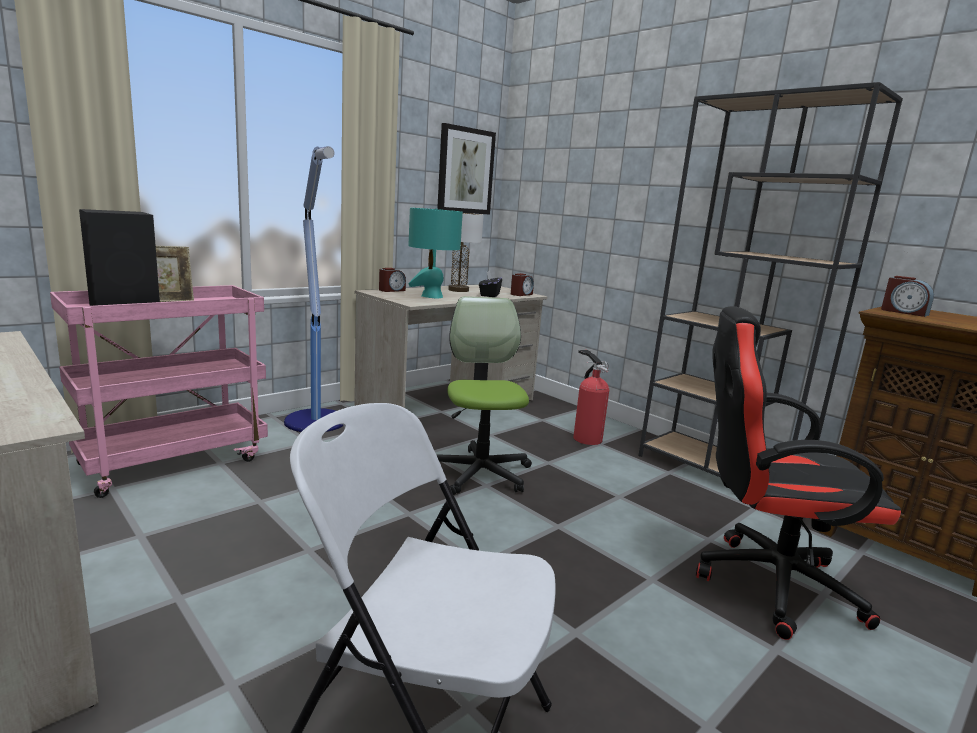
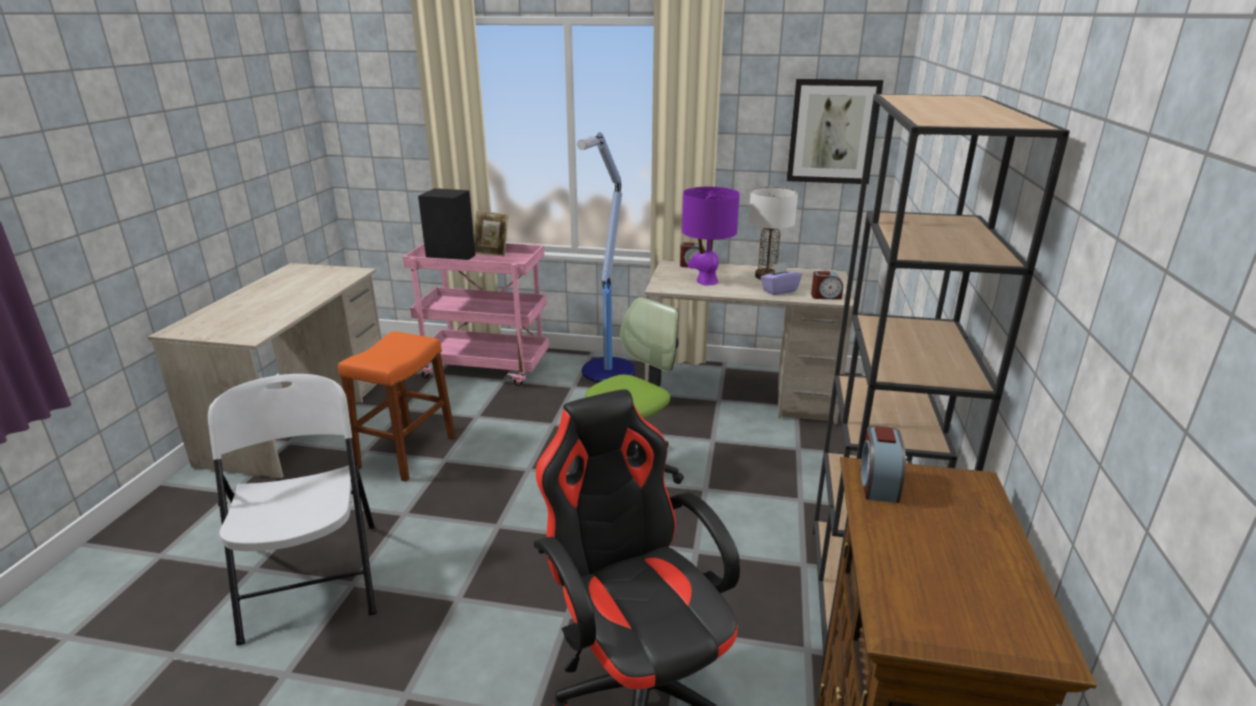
camera: 55 degrees right, 10 degrees up
(245, 568) = (406, 452): none -> orange stool
(432, 296) = (706, 281): turquoise table lamp -> purple table lamp
(489, 295) = (779, 290): black tissue box -> purple tissue box
(586, 438) = (800, 487): fire extinguisher -> none

